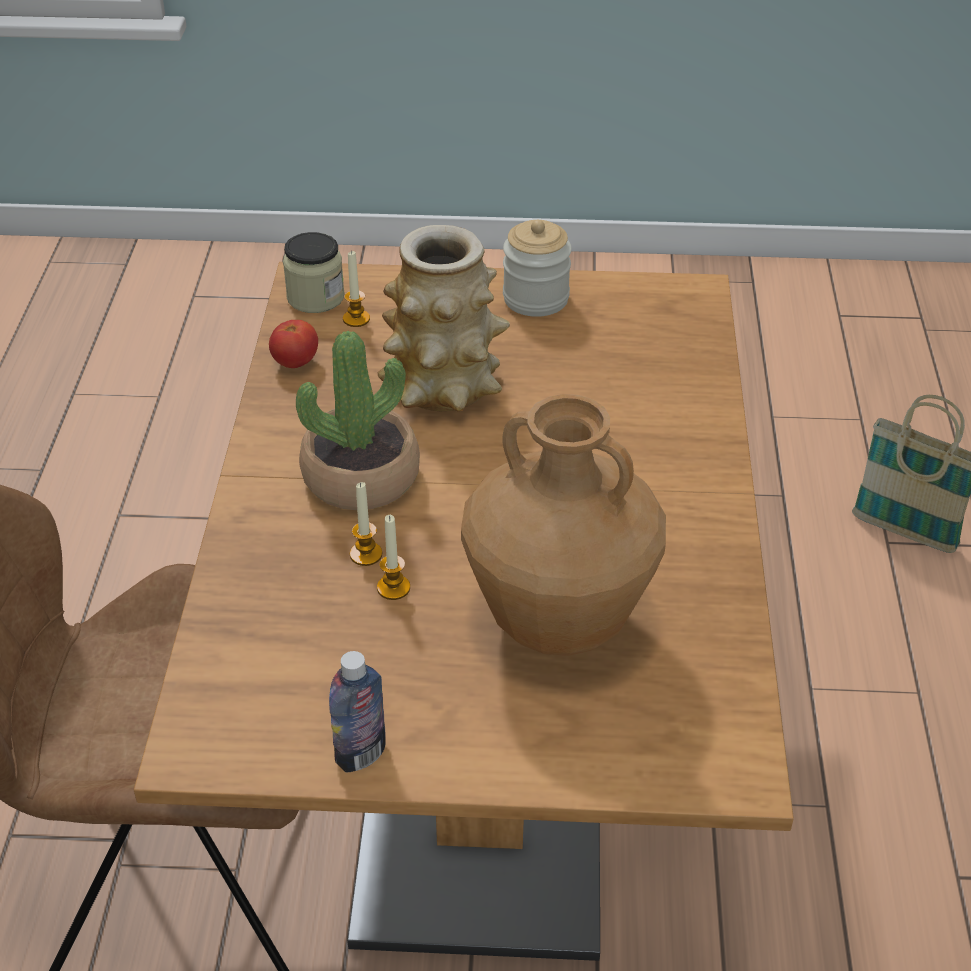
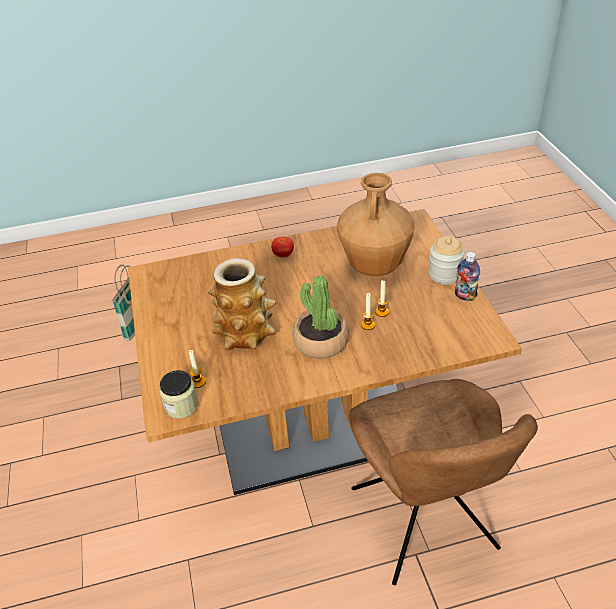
camera: 105 degrees left, 0 degrees up
(295, 362) = (244, 393): tomato -> tomato (283, 255)
(536, 298) = (163, 321): jar -> jar (444, 274)

